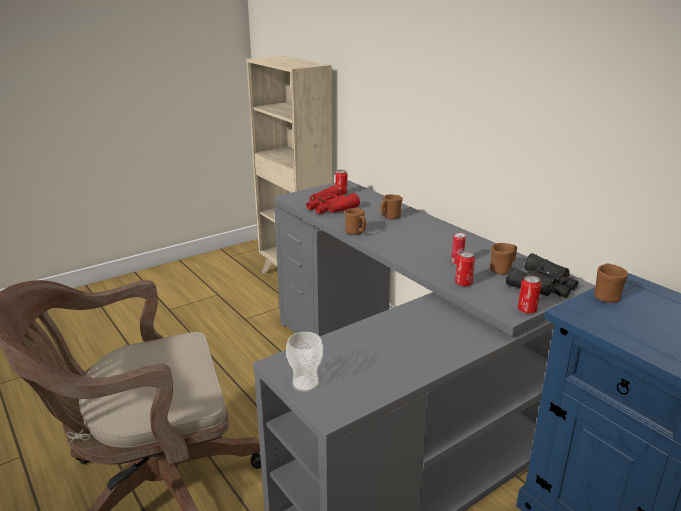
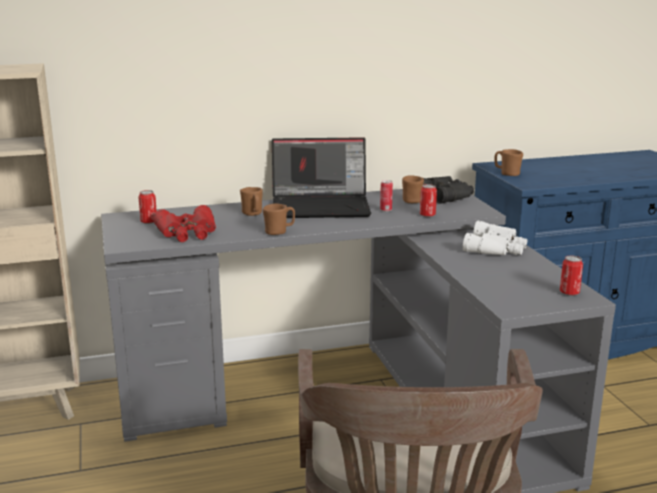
camera: 70 degrees left, 5 degrees down
(305, 383) = (545, 302): cup -> none
(437, 236) = (322, 206): none -> laptop
(442, 342) = (496, 248): none -> white binoculars
(527, 310) = (484, 207): can -> can (569, 293)

